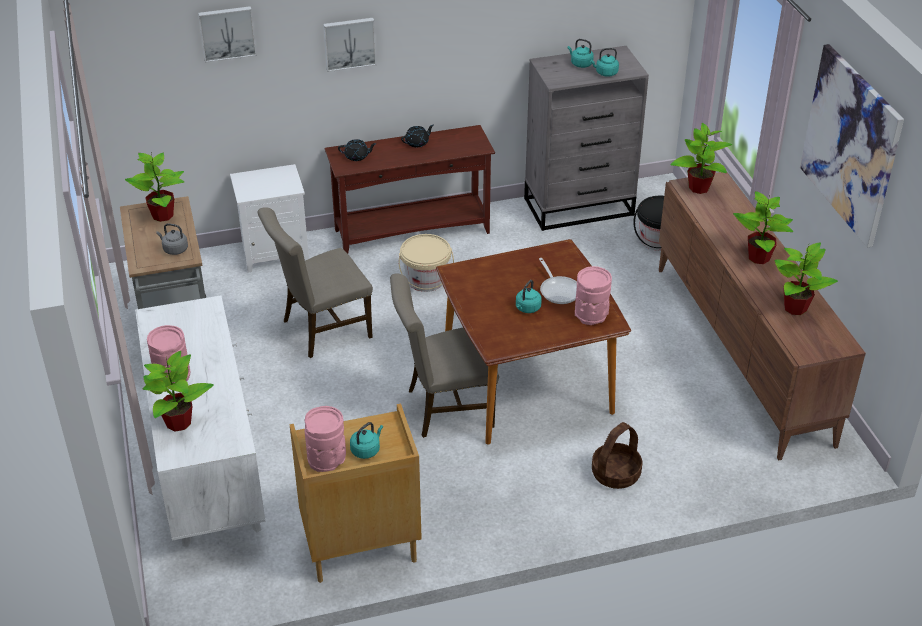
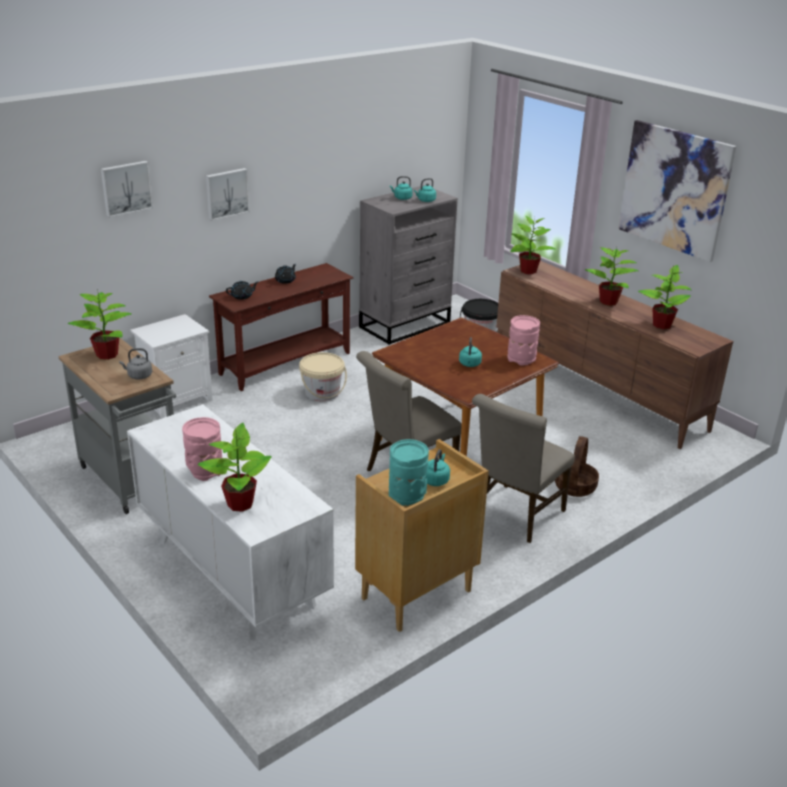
camera: 25 degrees left, 10 degrees down
(321, 330) = (259, 445): beige chair -> beige chair (515, 516)
(327, 459) = (408, 494): pink vase -> turquoise vase
(559, 290) = (483, 349): frying pan -> none

